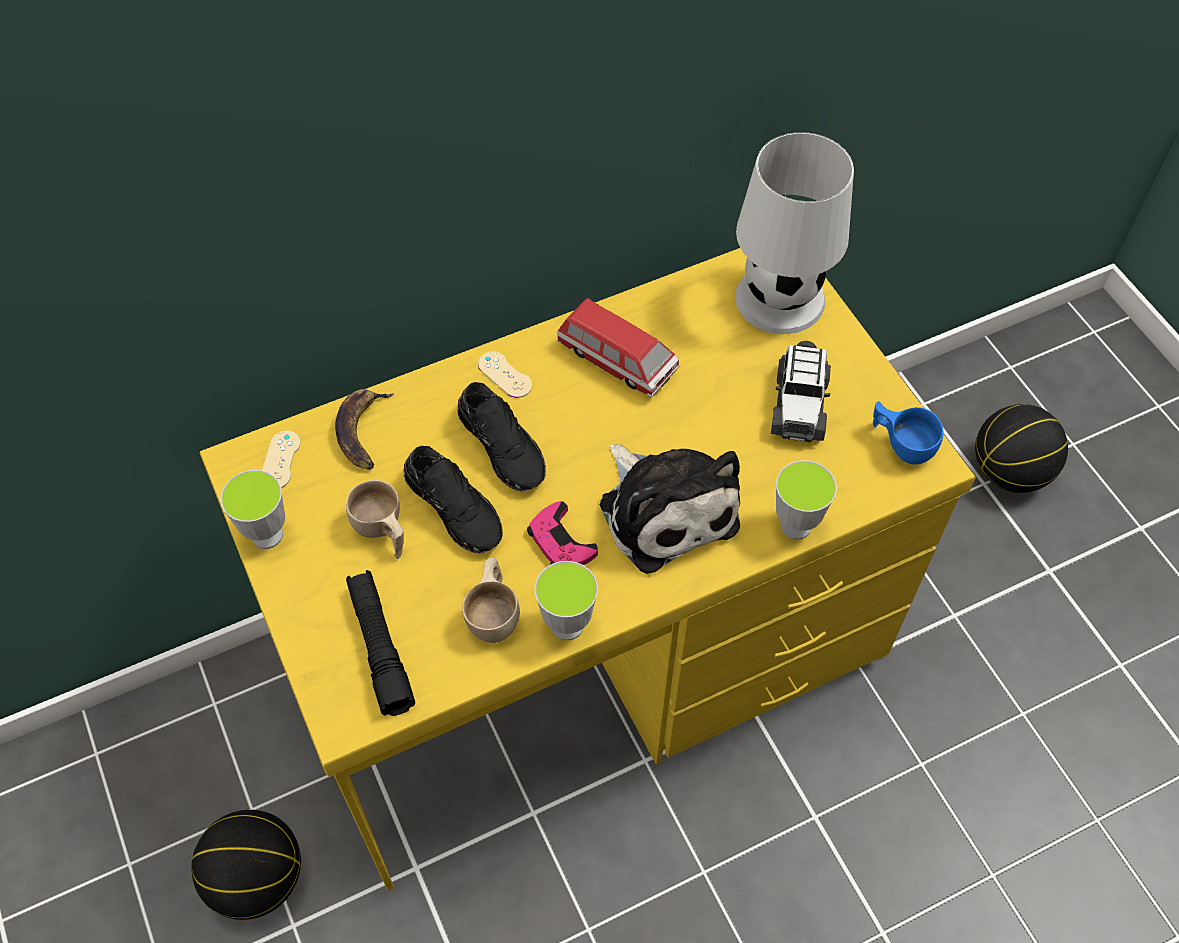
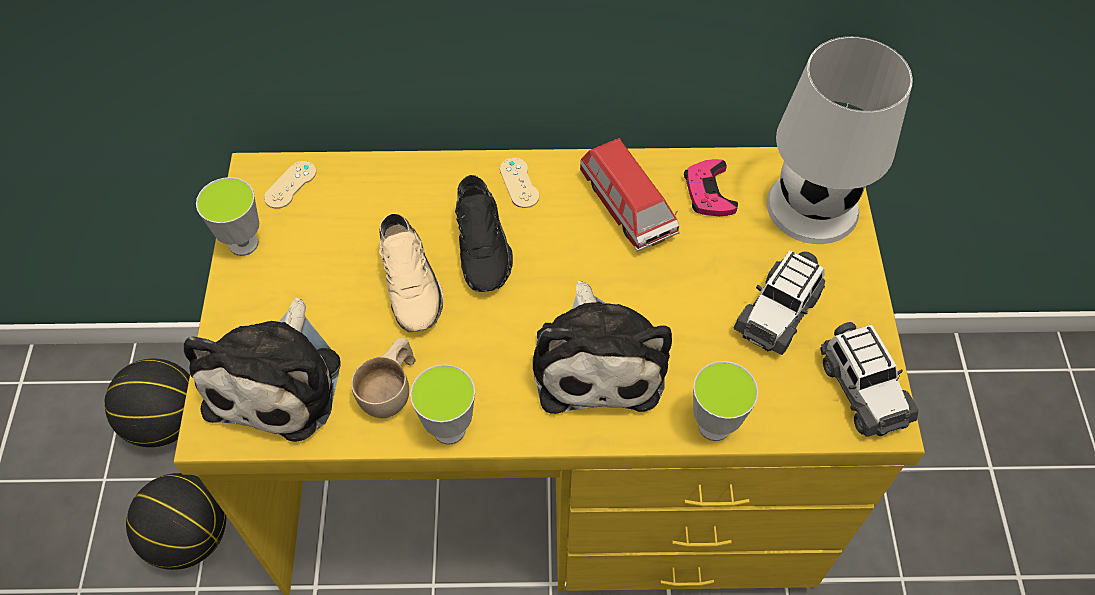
camera: 25 degrees right, 0 degrees up
(362, 431) = (371, 186): banana -> none
(380, 647) = (278, 379): black flashlight -> plush toy
(382, 532) = (337, 279): beige cup -> none
(456, 507) = (412, 282): black shoe -> beige shoe
(561, 541) = (486, 350): pink game controller -> pink game controller (709, 192)
(901, 444) = (862, 389): blue cup -> toy car
(1010, 472) = (1022, 467): basketball -> basketball (166, 422)

